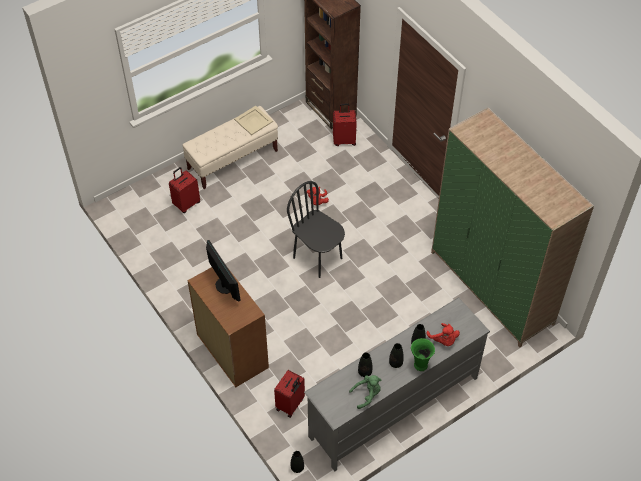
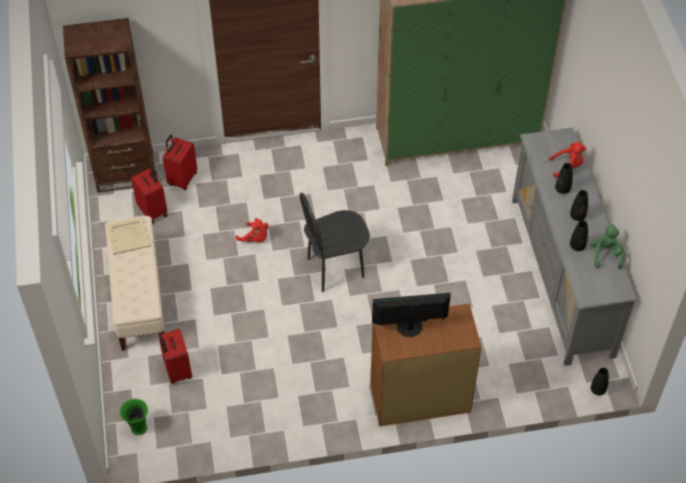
camera: 65 degrees left, 0 degrees up
(290, 405) = (517, 367): red suitcase -> red suitcase (153, 211)
(420, 365) = (588, 197): green vase -> green vase (138, 428)

